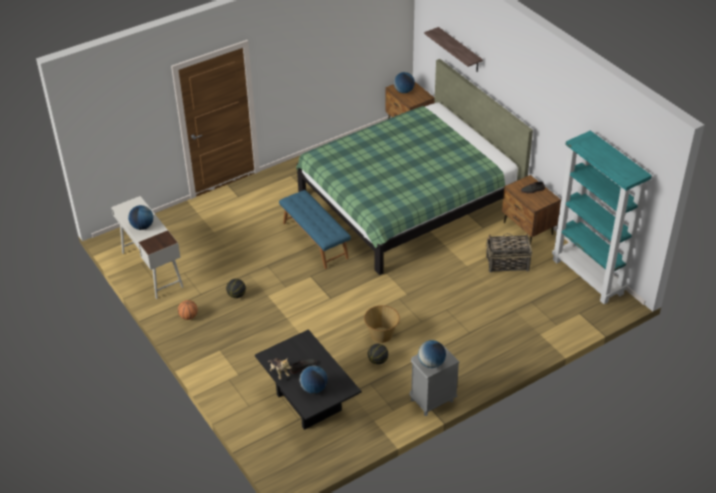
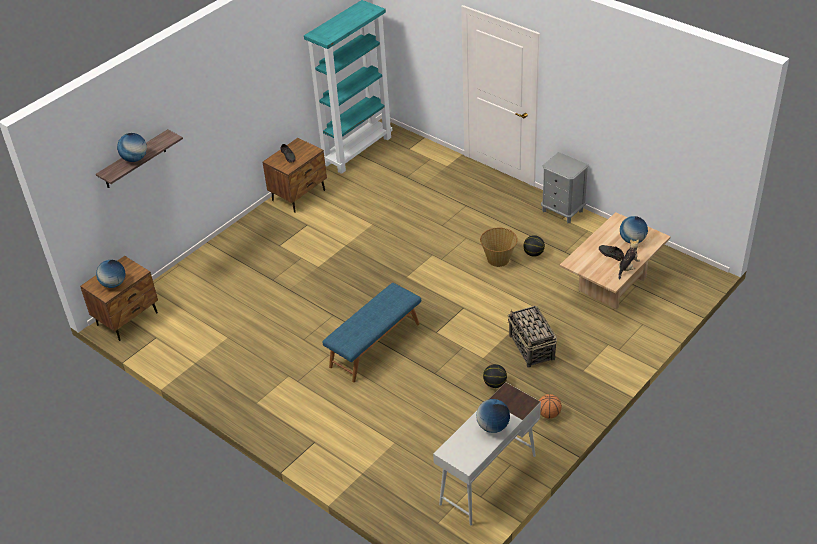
camera: 105 degrees left, 0 degrees up
(309, 402) = (612, 285): black coffee table -> beige coffee table
(408, 200) = (277, 287): green bed -> none
(431, 363) = (570, 165): globe -> globe (135, 159)
(507, 263) = (358, 200): basket -> basket (532, 348)

